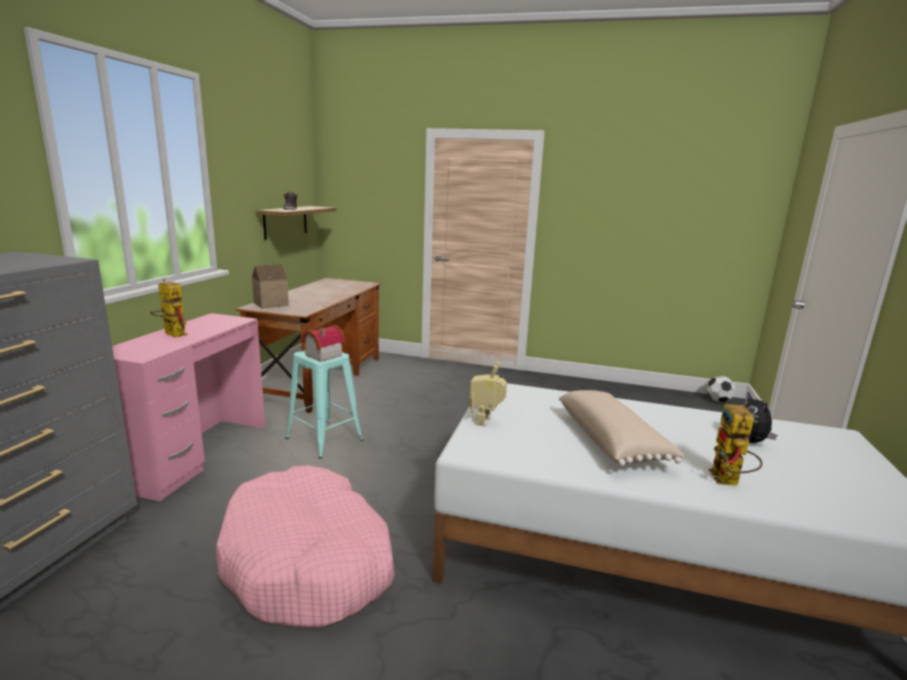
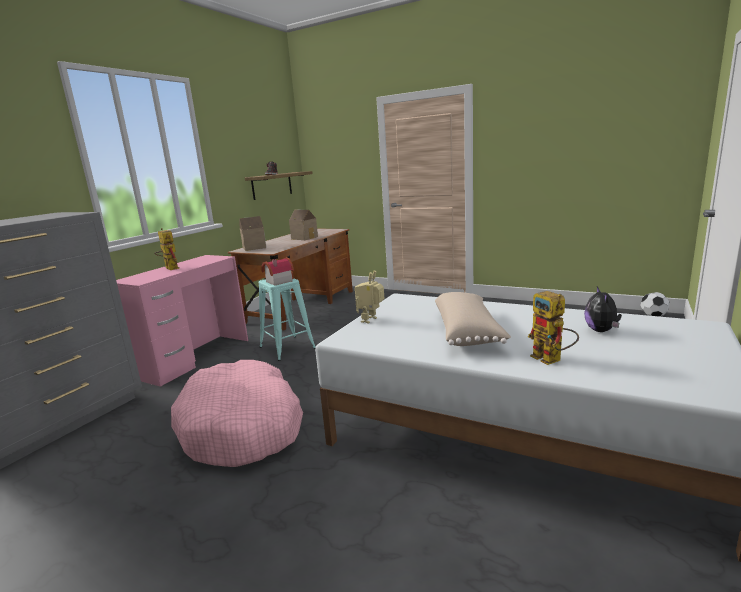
camera: 15 degrees right, 0 degrees up
(332, 293) = (305, 238): none -> toy house
(729, 482) = (552, 360): toy robot -> toy robot turned 45 degrees counterclockwise

